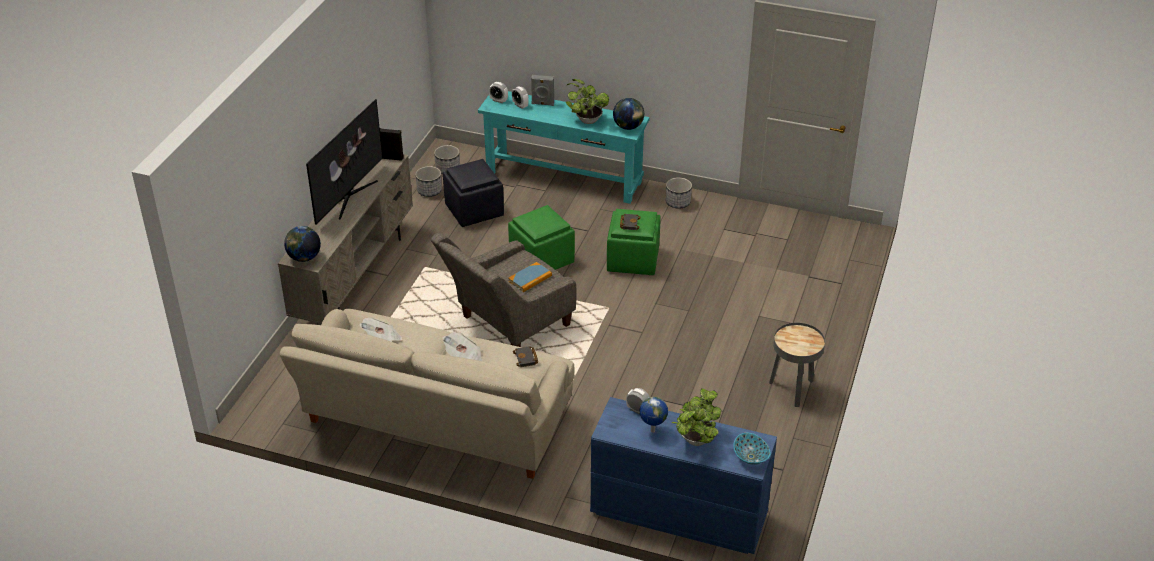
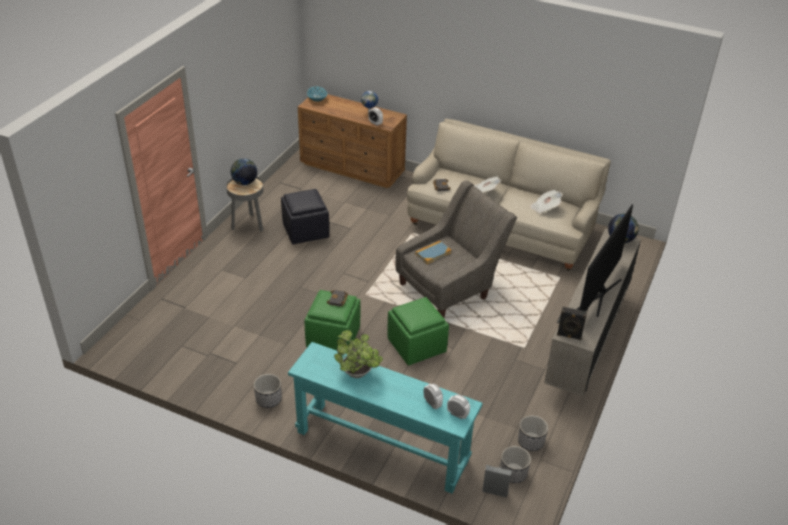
camera: 175 degrees left, 0 degrees up
(474, 211) = (481, 409): black ottoman -> black ottoman (306, 231)
(542, 104) = (405, 403): grey speaker -> grey speaker (495, 491)
(628, 127) = (315, 358): globe -> globe (245, 182)
(677, 513) = (353, 168): blue dresser -> brown dresser
(695, 441) = (346, 107): potted plant -> none

